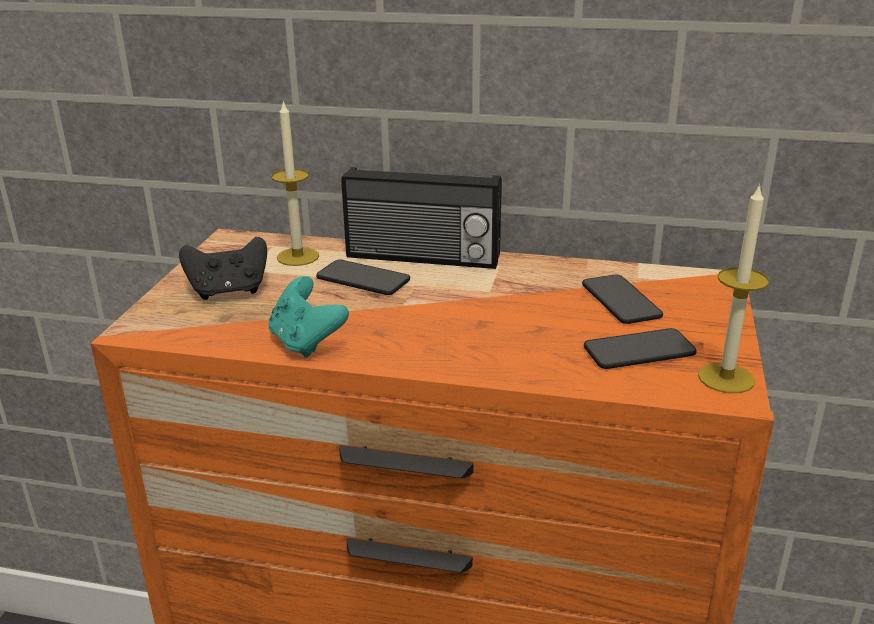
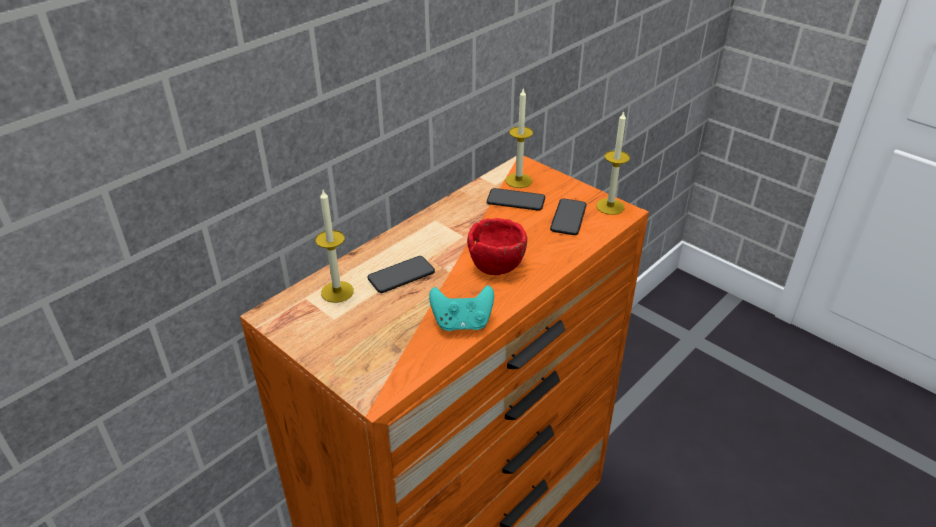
camera: 60 degrees left, 10 degrees up
(229, 291) = (358, 337): black game controller -> none
(422, 258) = (396, 243): radio -> none
(453, 330) = (496, 265): none -> red bowl
(673, 289) = (518, 180): none -> candle

